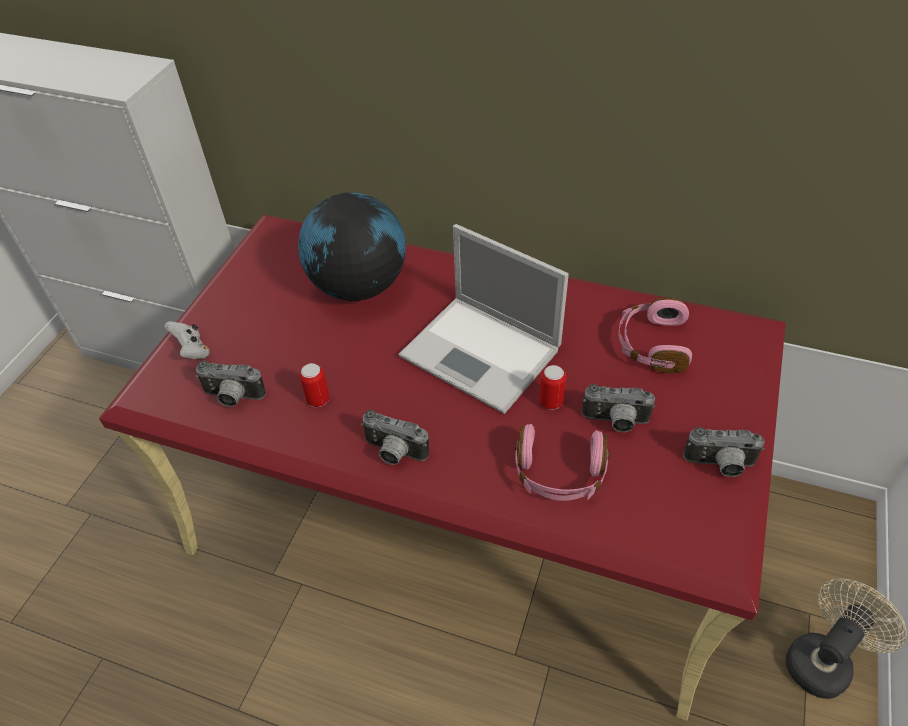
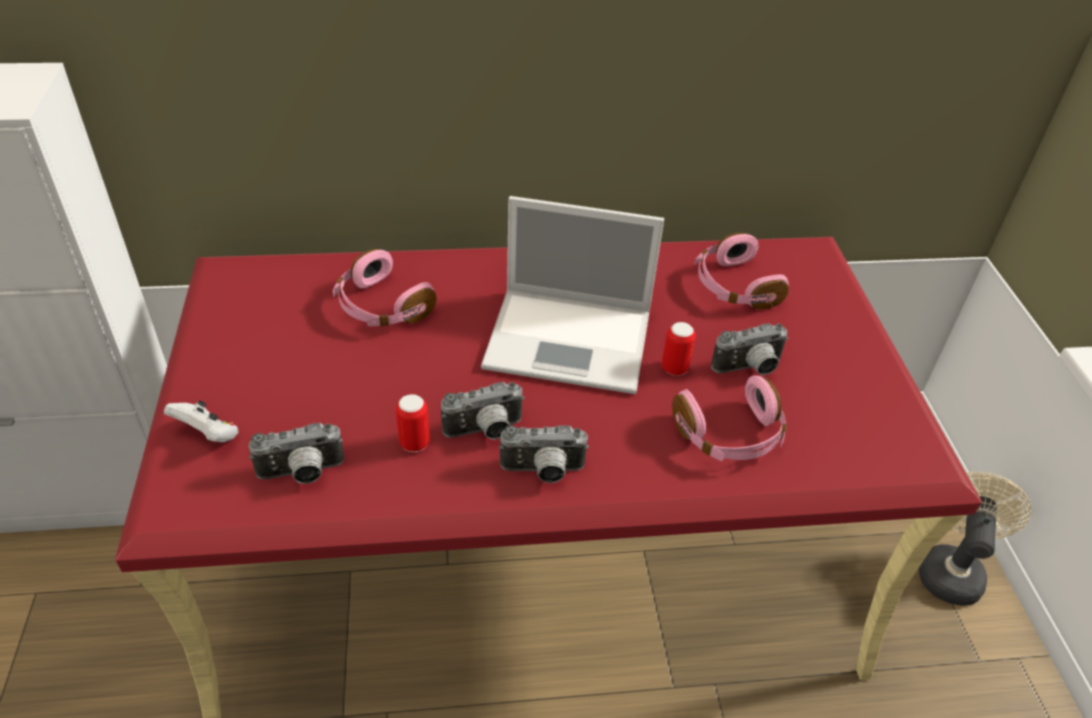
camera: 30 degrees left, 5 degrees down
(358, 286) = (381, 307): globe -> pink headphones
(720, 466) = (869, 379): camera -> camera (485, 431)

